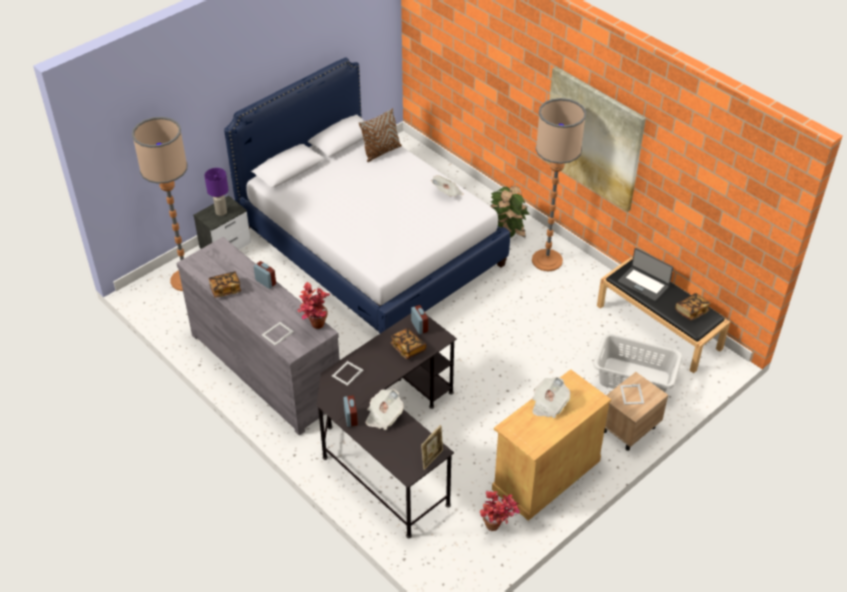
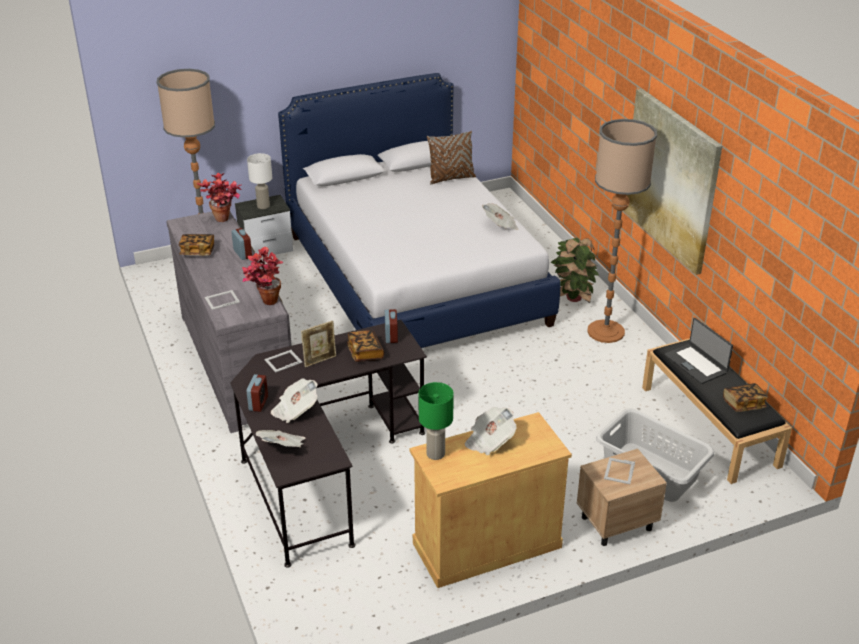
camera: 20 degrees right, 10 degrees down
(221, 212) = (263, 206): purple table lamp -> white table lamp
(393, 452) = (283, 448): none -> newspaper
(432, 459) = (322, 465): picture frame -> picture frame (320, 360)
(497, 527) = (396, 585): potted plant -> potted plant (225, 221)
(516, 427) = (436, 454): none -> green table lamp

